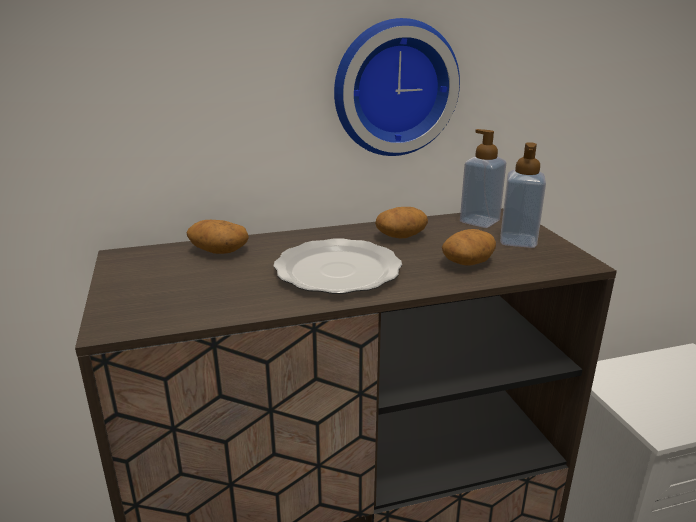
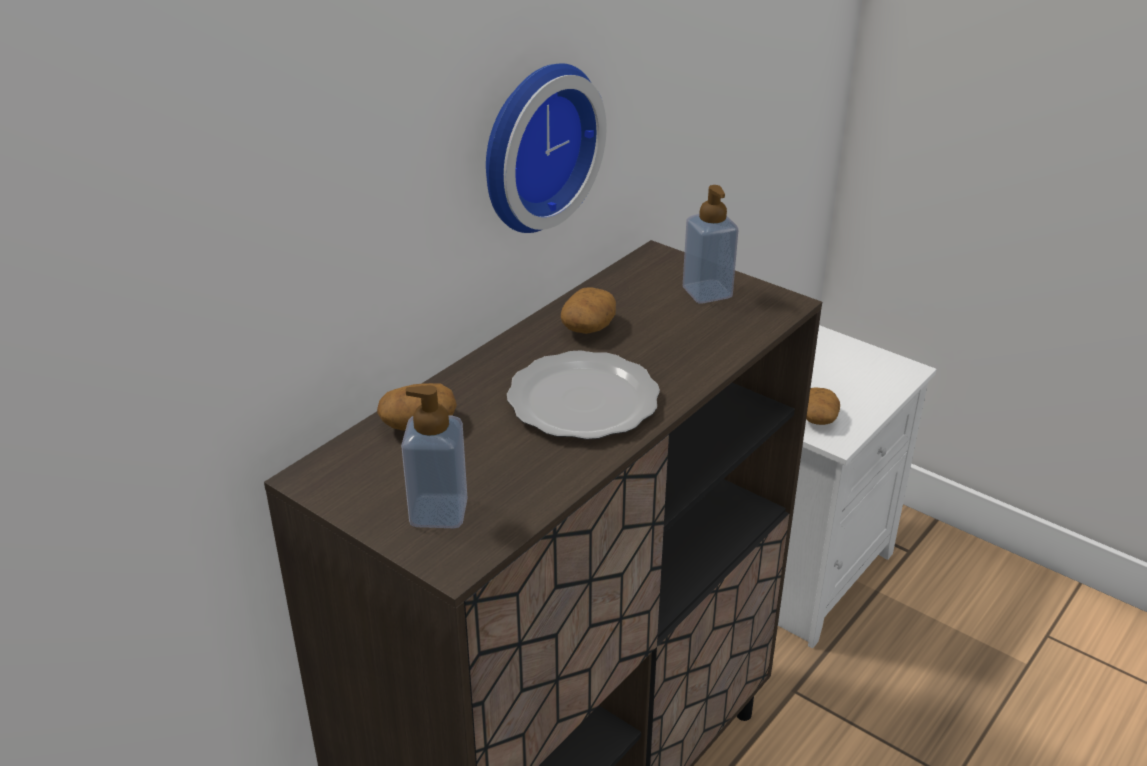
camera: 35 degrees left, 10 degrees up
(467, 262) = (691, 341): potato -> potato (818, 418)
(479, 221) = (642, 275): soap dispenser -> soap dispenser (438, 512)

